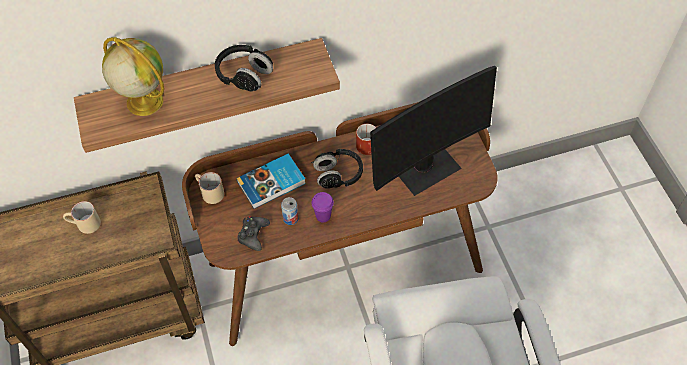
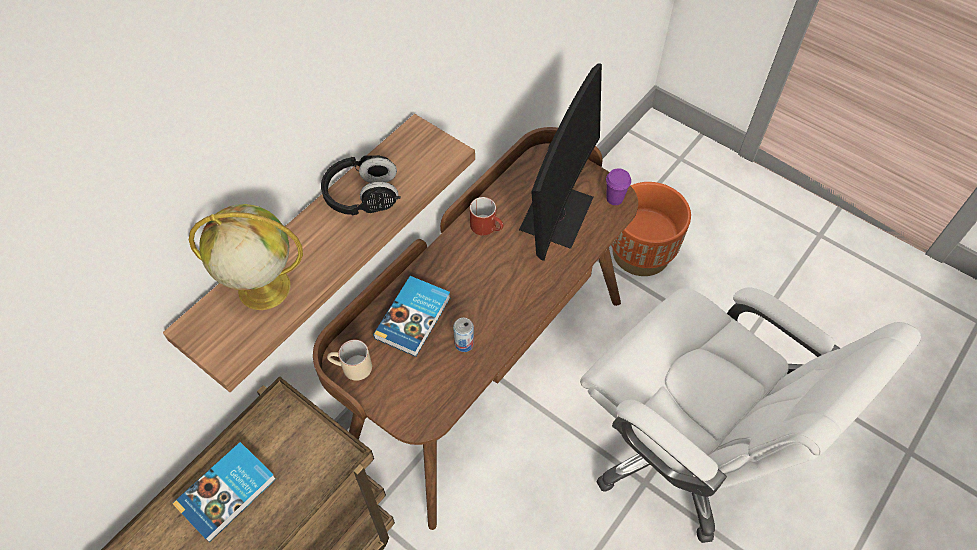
camera: 35 degrees left, 0 degrees up
(84, 225) = (228, 493): beige mug -> book
(253, 235) = (438, 385): black game controller -> none
(323, 216) = (496, 321): purple cup -> purple cup (614, 198)
(338, 175) = (477, 270): black headphones -> none
(528, 244) = (641, 253): none -> orange planter

